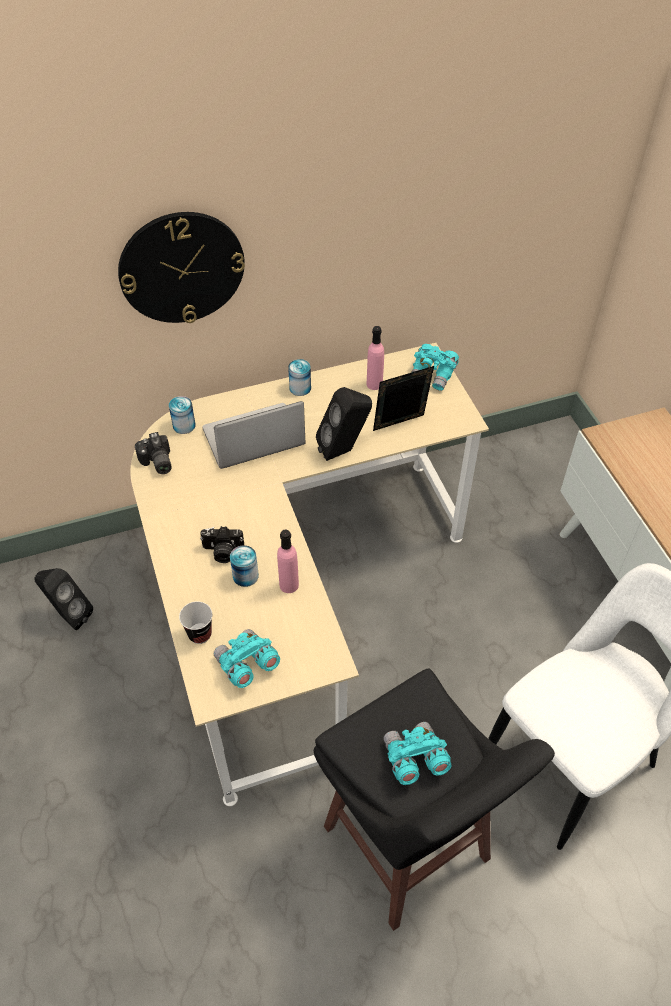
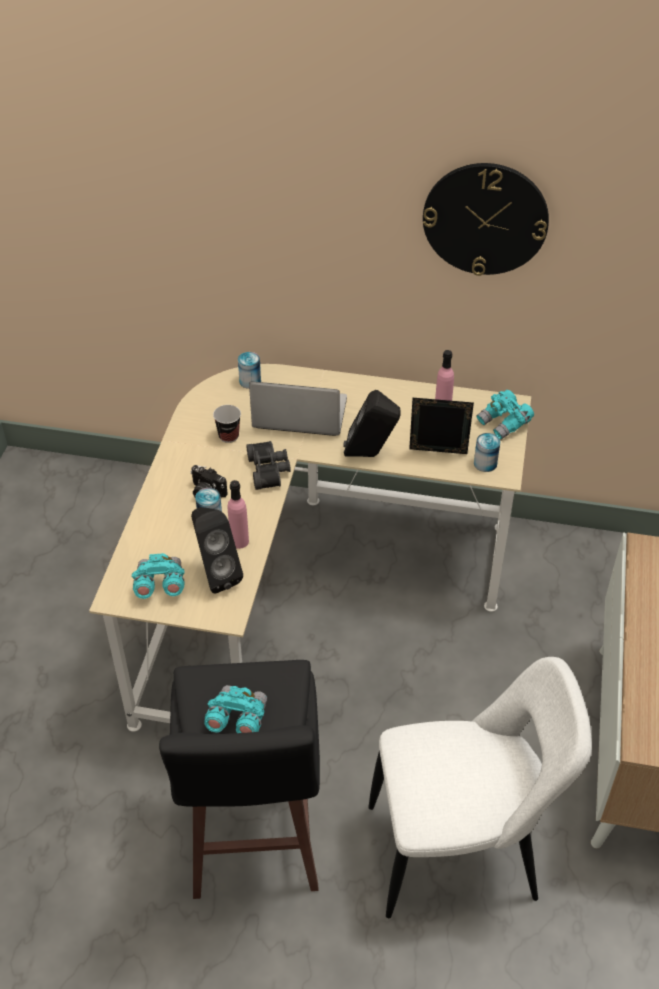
camera: 30 degrees right, 5 degrees down
(69, 615) = (106, 520): black speaker -> black speaker (215, 574)
(156, 462) = (206, 402): camera -> none
(181, 268) = (280, 234): wall clock -> wall clock (485, 219)
(200, 634) = (141, 546): cup -> cup (228, 436)
(266, 503) = (269, 470): none -> black binoculars
(300, 388) = (372, 388): can -> can (485, 463)

